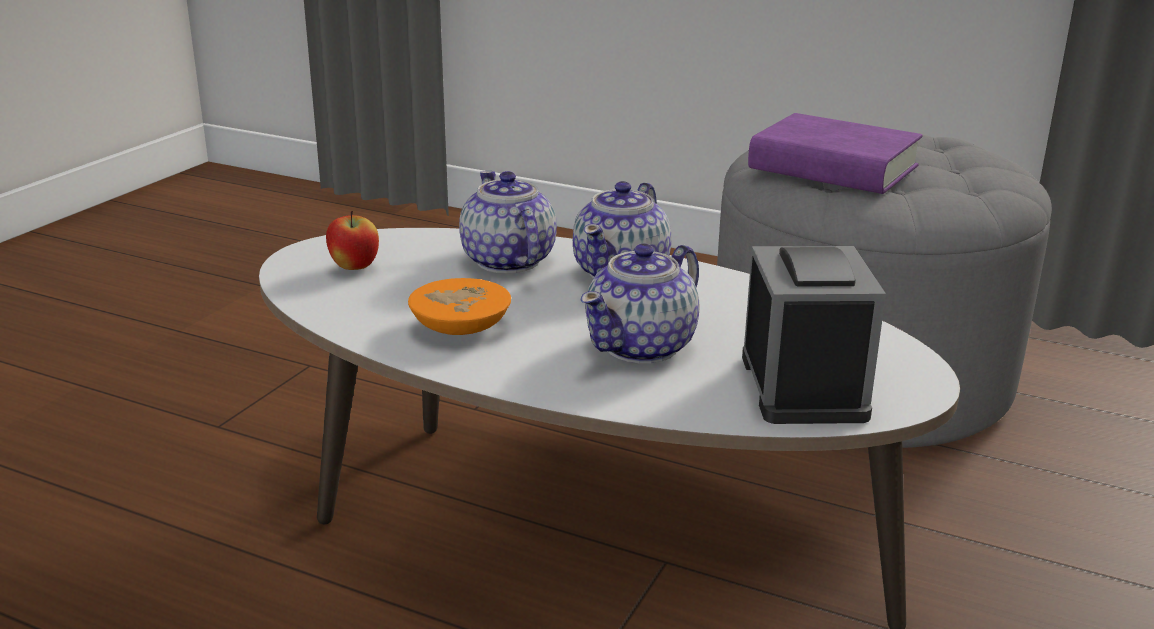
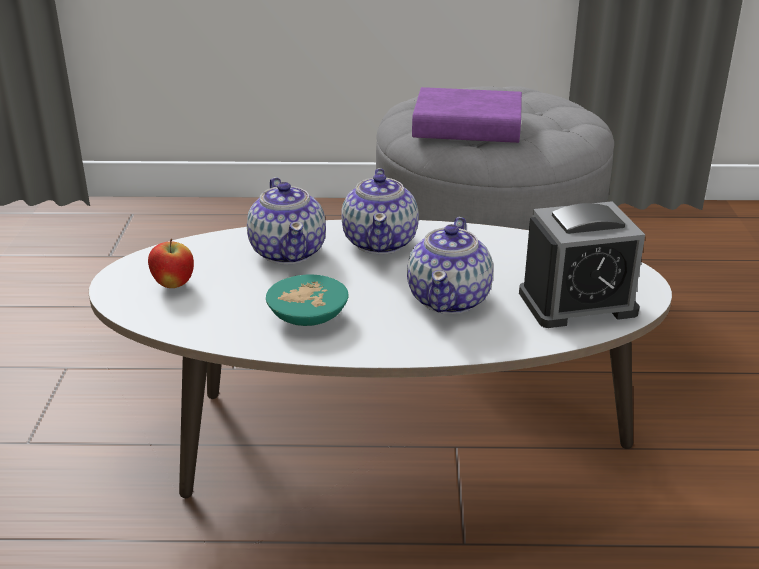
camera: 25 degrees left, 5 degrees up
(457, 326) = (305, 317): orange bowl -> turquoise bowl
(507, 261) = (288, 251): teapot -> teapot turned 150 degrees counterclockwise
(803, 386) = (577, 303): alarm clock -> alarm clock turned 105 degrees clockwise

